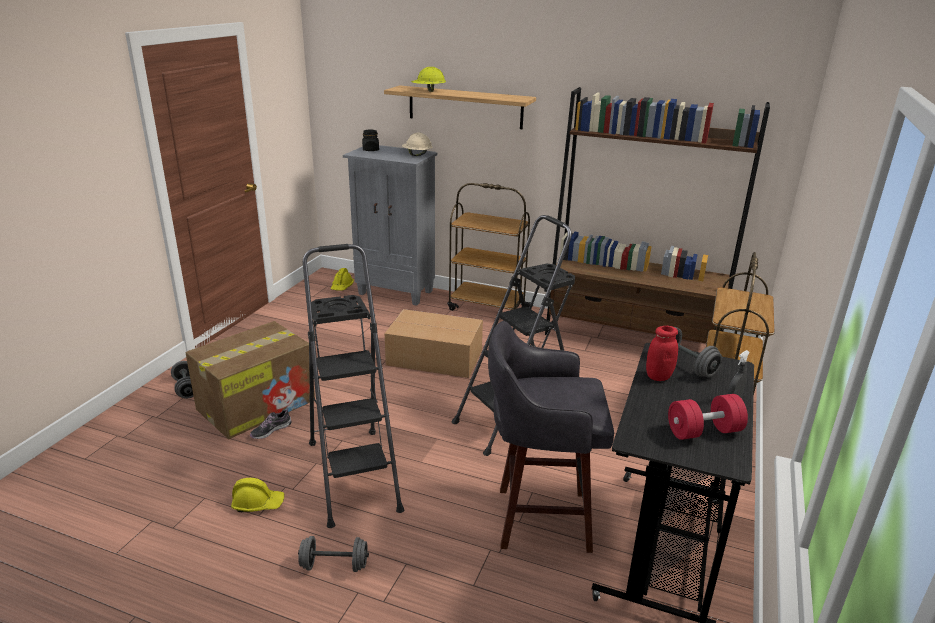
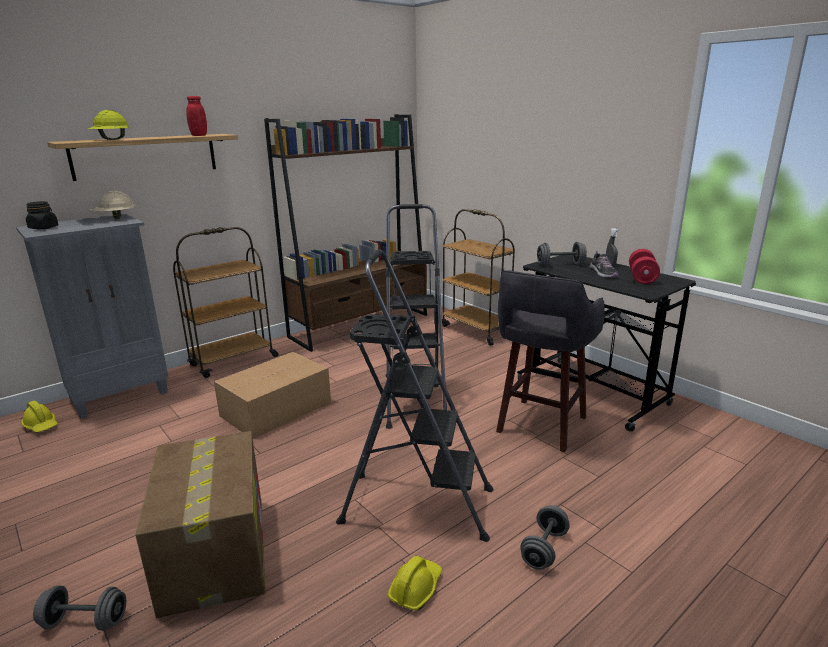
camera: 60 degrees left, 5 degrees down
(271, 430) = (284, 550): shoe -> shoe (603, 273)
(658, 376) = (570, 272): red jar -> red jar (199, 135)

